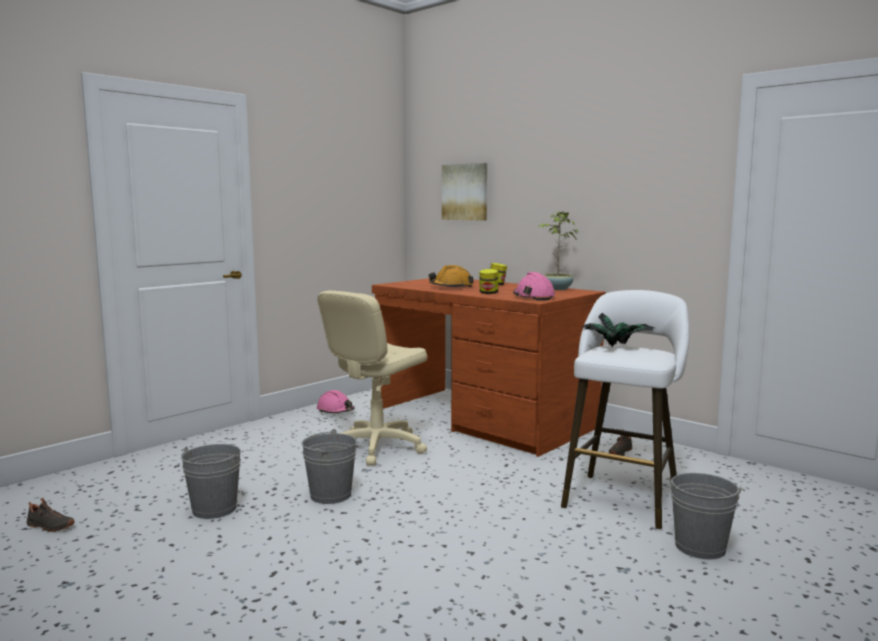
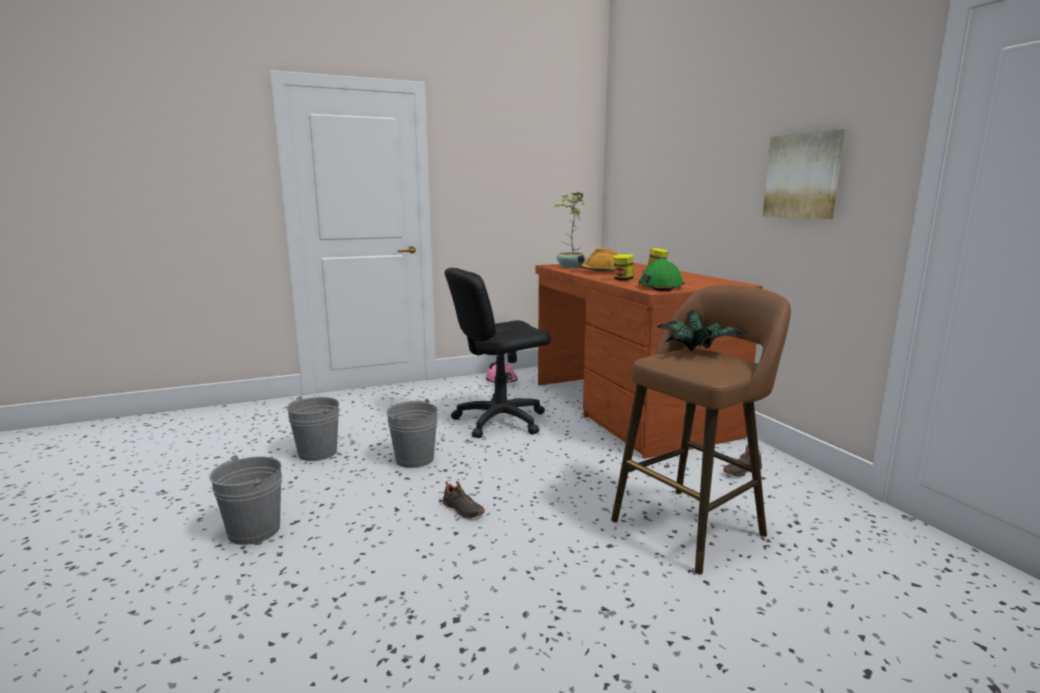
camera: 25 degrees right, 5 degrees up
(49, 527) = (203, 443): black shoe -> black shoe (462, 510)
(376, 447) = (500, 420): beige office chair -> black office chair
(465, 192) = (647, 172): picture -> picture (803, 176)
(533, 297) = (660, 287): pink hard hat -> green hard hat
(556, 289) = (710, 279): potted plant -> potted plant (570, 267)
(623, 497) = (692, 525): white stool -> brown stool
(700, 547) = (728, 611): grey bucket -> grey bucket (254, 530)

